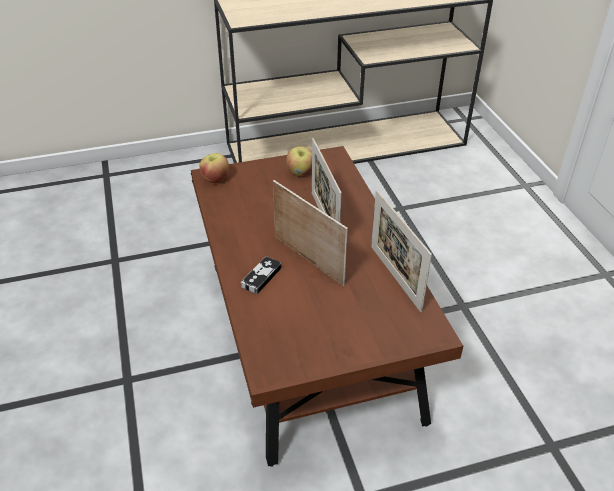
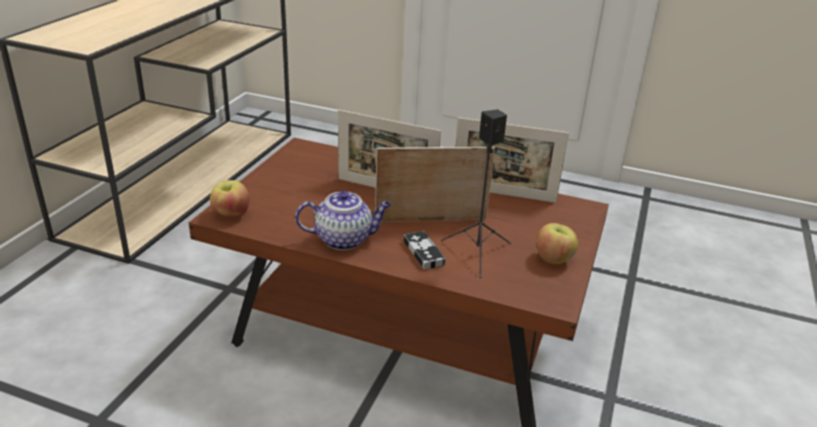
camera: 55 degrees left, 10 degrees down
(239, 235) = (344, 239): none -> teapot
(289, 303) = (477, 253): none -> black speaker
(300, 172) = (299, 170): apple -> apple (554, 259)

